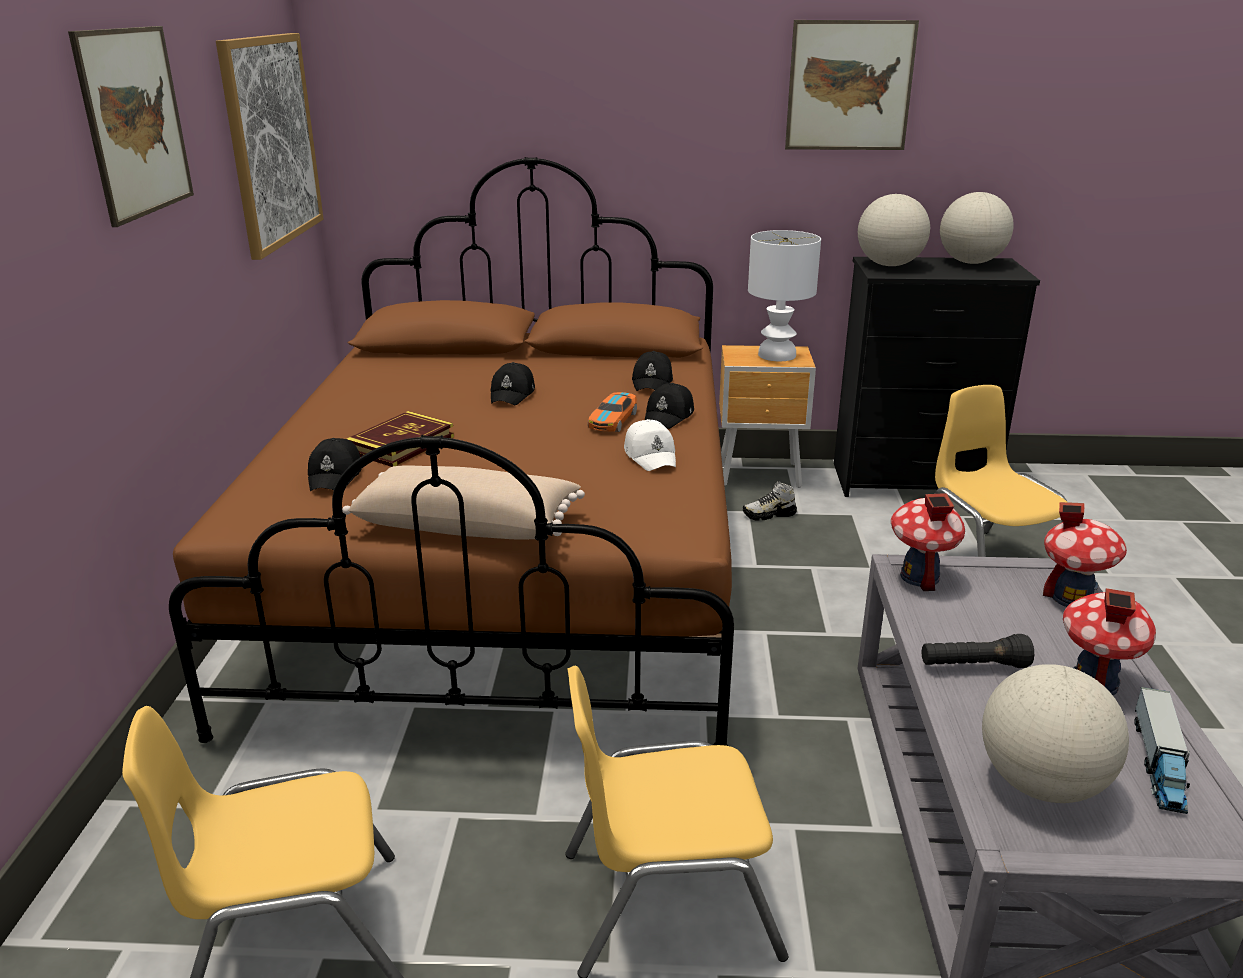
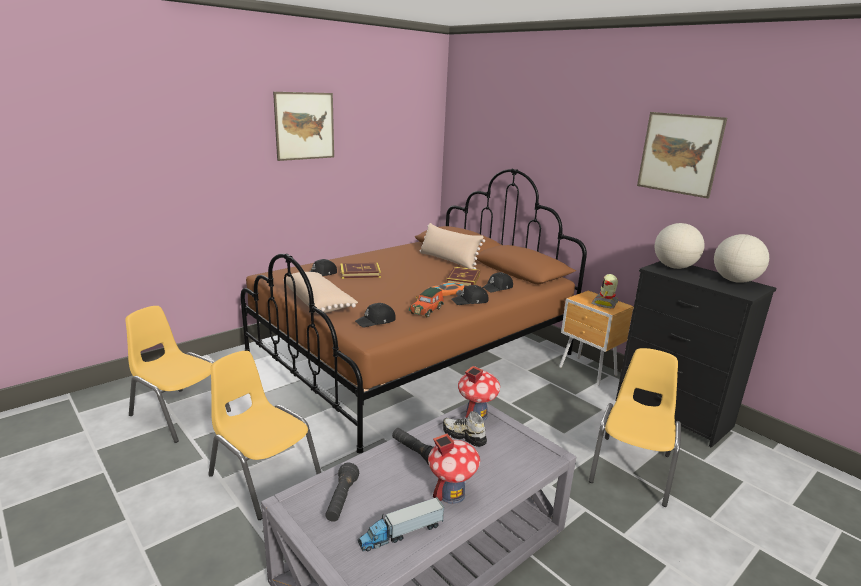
camera: 45 degrees right, 5 degrees down
(271, 141) = (406, 144): picture -> none
(486, 367) = (448, 260): none -> beige pillow
(513, 394) = (434, 272): black cap -> black cap (376, 321)
(582, 389) = (463, 280): none -> book
(651, 455) = (427, 310): white cap -> toy car
(769, 514) = (558, 388): shoe -> shoe (464, 436)
(777, 355) = (605, 303): white table lamp -> toy robot
(1041, 784) = (341, 500): globe -> black flashlight
(1072, 598) = (526, 464): toy house -> none

